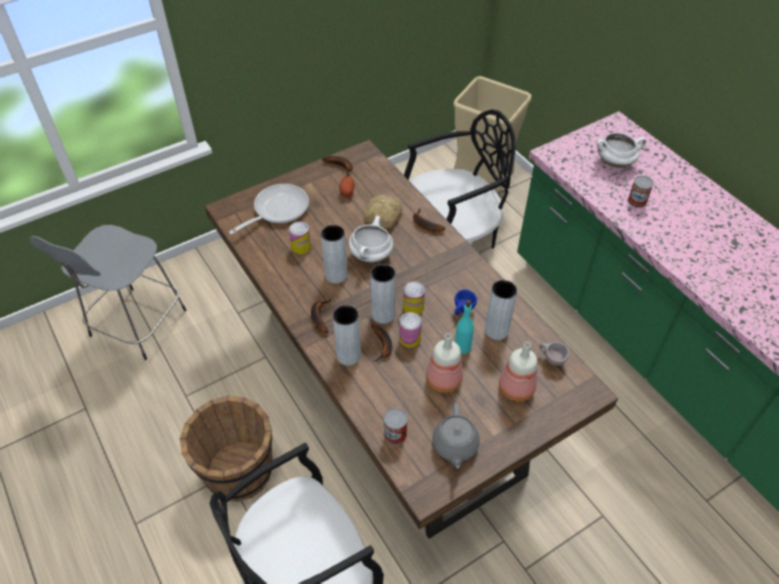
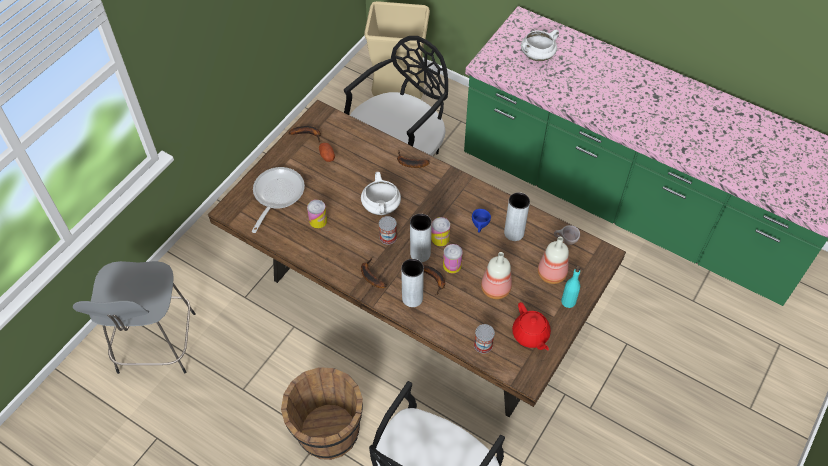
camera: 25 degrees left, 5 degrees up
(336, 275) = (363, 235): grey vase -> none
(382, 217) = (371, 169): bread -> none
(454, 446) = (530, 335): grey teapot -> red teapot
(462, 347) = (495, 256): turquoise bottle -> turquoise bottle (568, 301)
(637, 201) = (570, 85): can -> can (388, 237)

